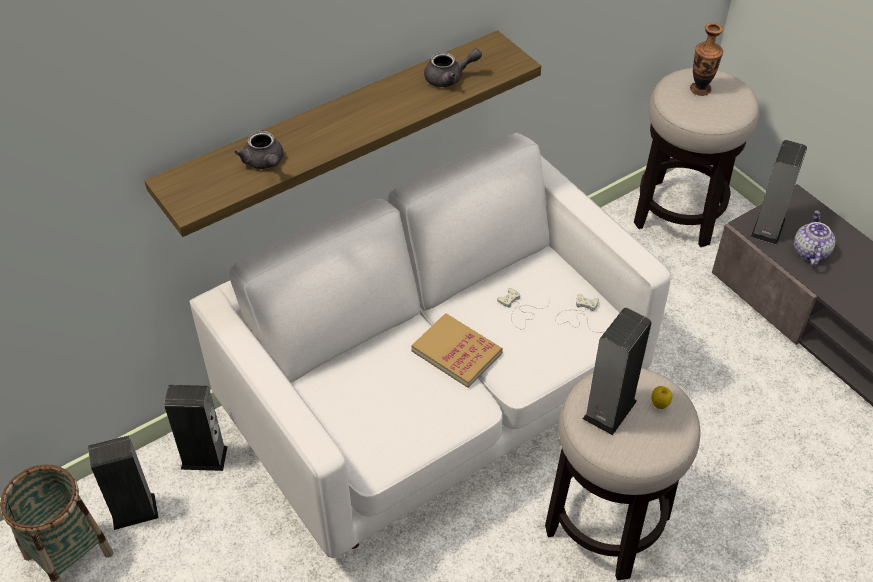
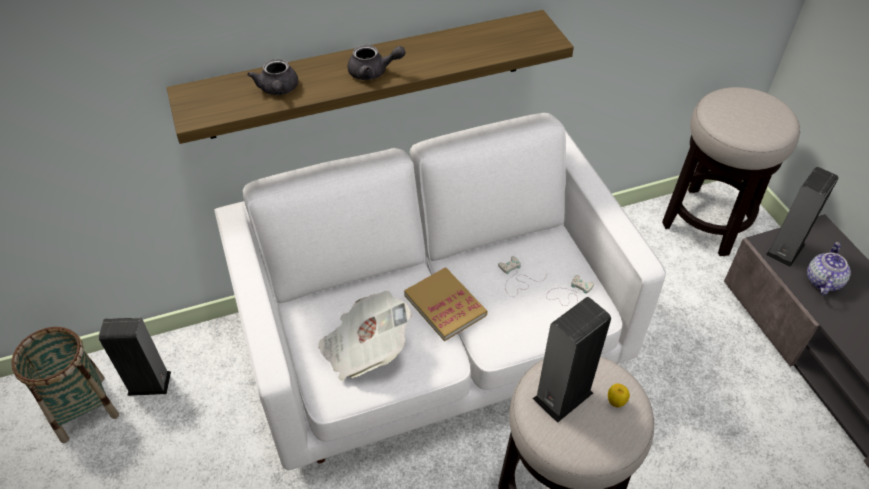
camera: 15 degrees right, 0 degrees up
(204, 457) = (222, 350): speaker -> none
(390, 413) = (364, 349): none -> newspaper
(449, 78) = (481, 44): grey teapot -> grey teapot (373, 72)
(700, 89) = (744, 107): vase -> none

